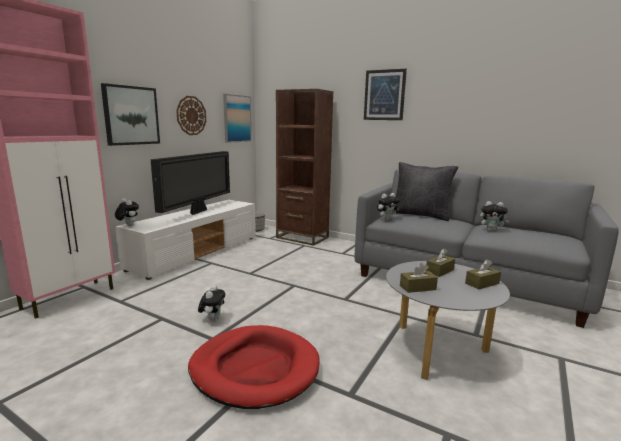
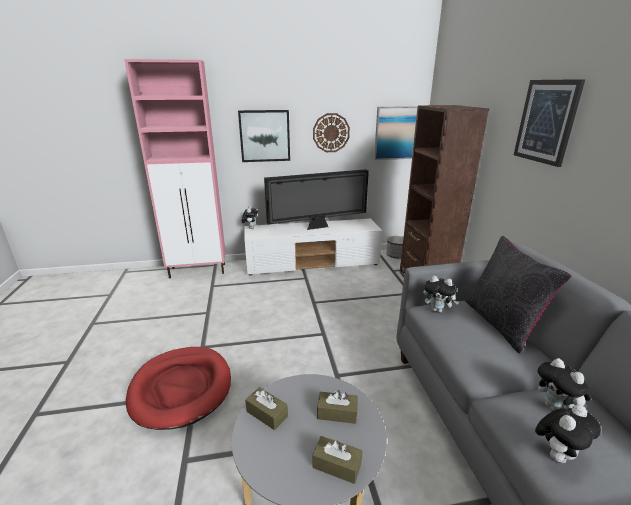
camera: 50 degrees right, 10 degrees up
(213, 319) = (226, 331): plush toy -> plush toy (557, 454)

